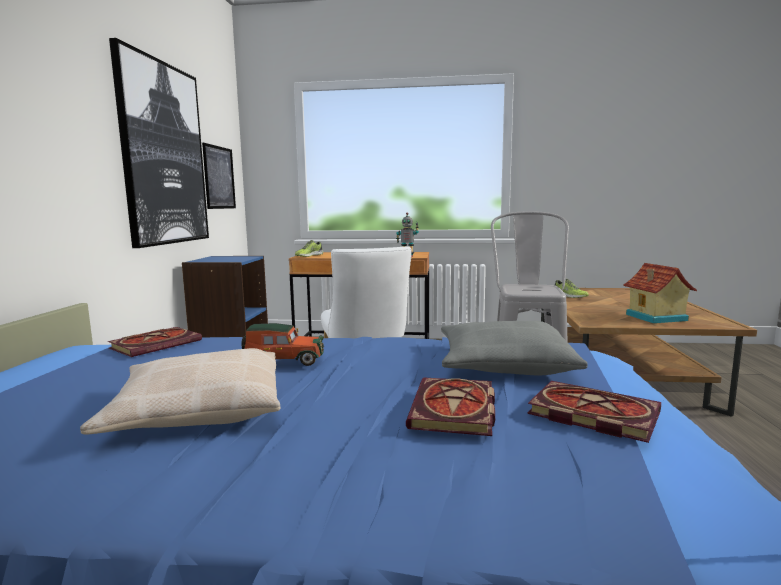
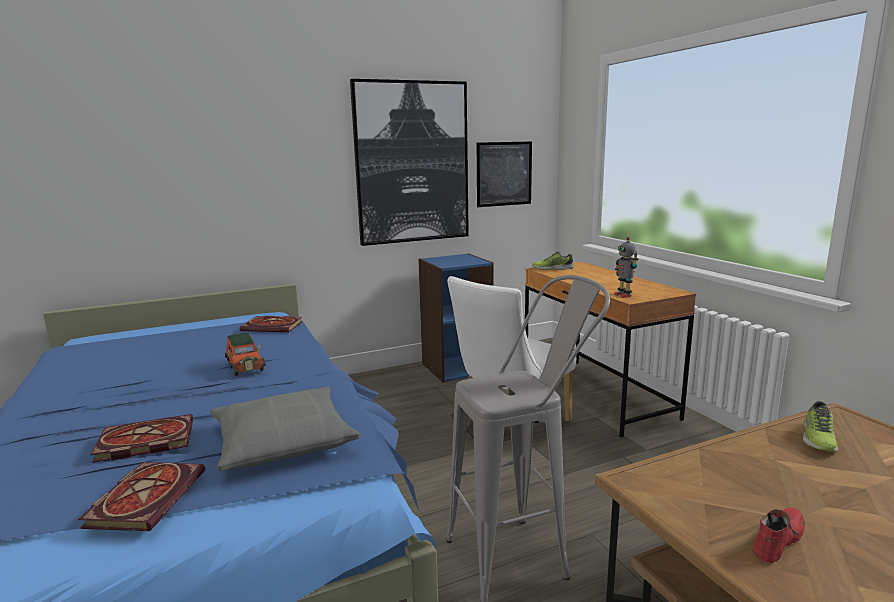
camera: 60 degrees right, 5 degrees up
(198, 409) = (150, 375): beige pillow -> none
(655, 317) = (777, 540): toy house -> red shoe

